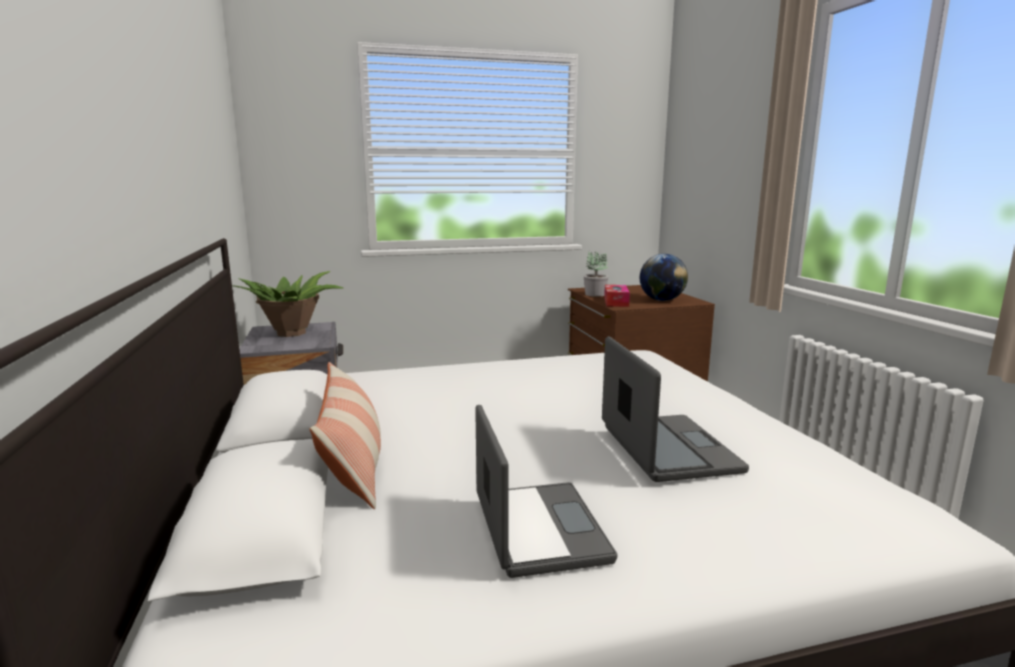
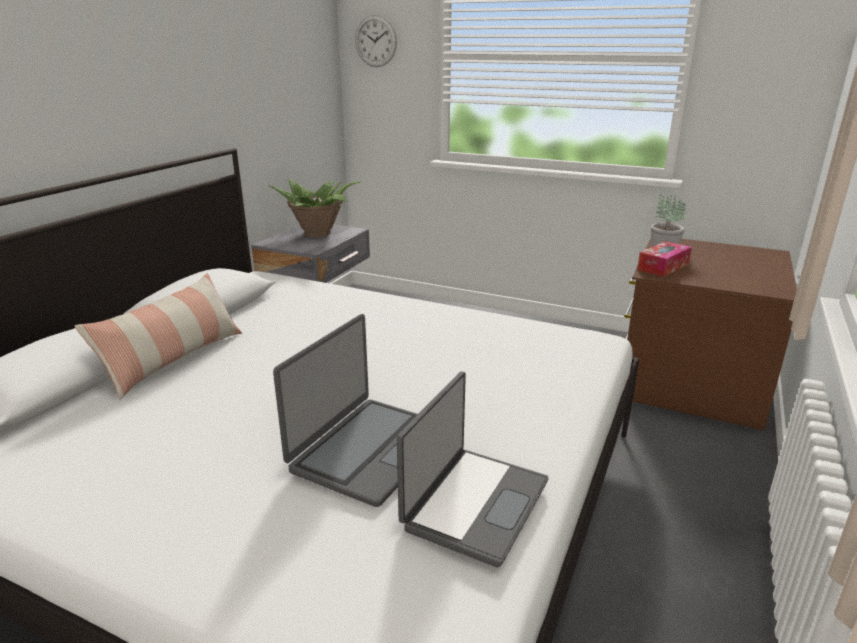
camera: 40 degrees right, 10 degrees up
(286, 136) = (375, 41): none -> wall clock
(537, 529) = (155, 464): laptop -> laptop (474, 504)
(661, 300) = (731, 277): globe -> none

